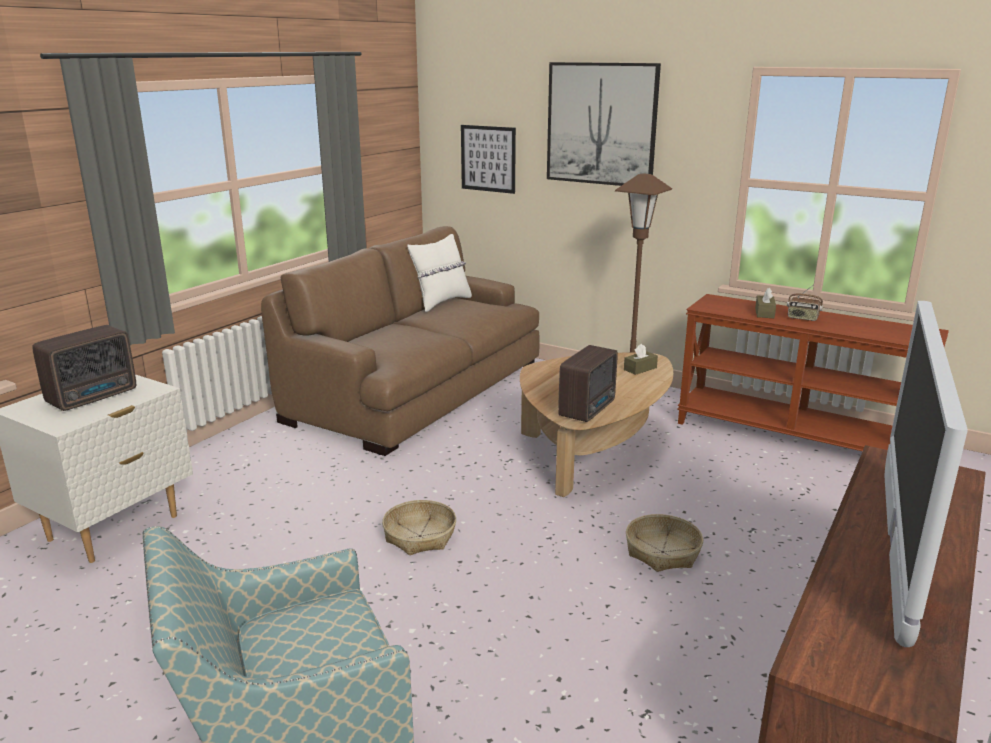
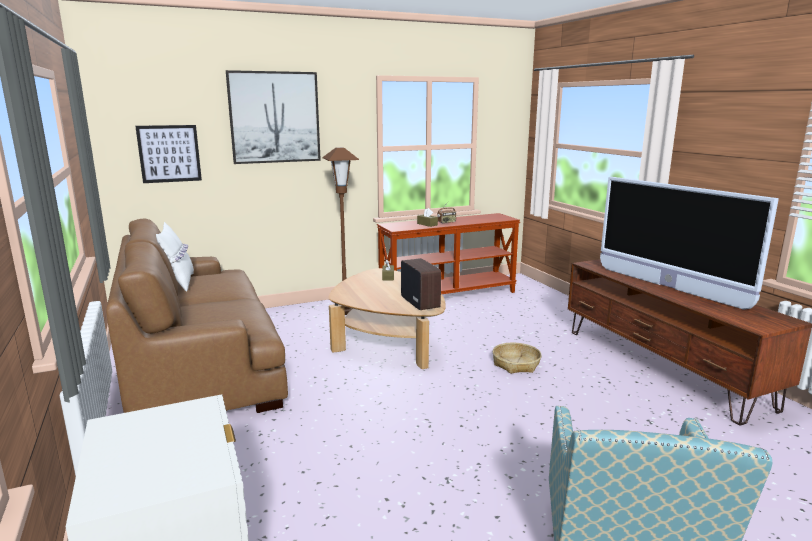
camera: 55 degrees left, 5 degrees down
(95, 397) = (159, 443): radio -> none
(420, 536) = (413, 430): basket -> none

